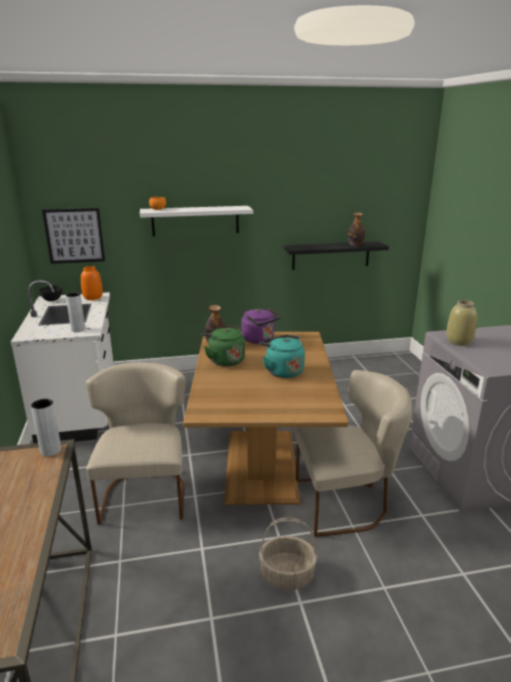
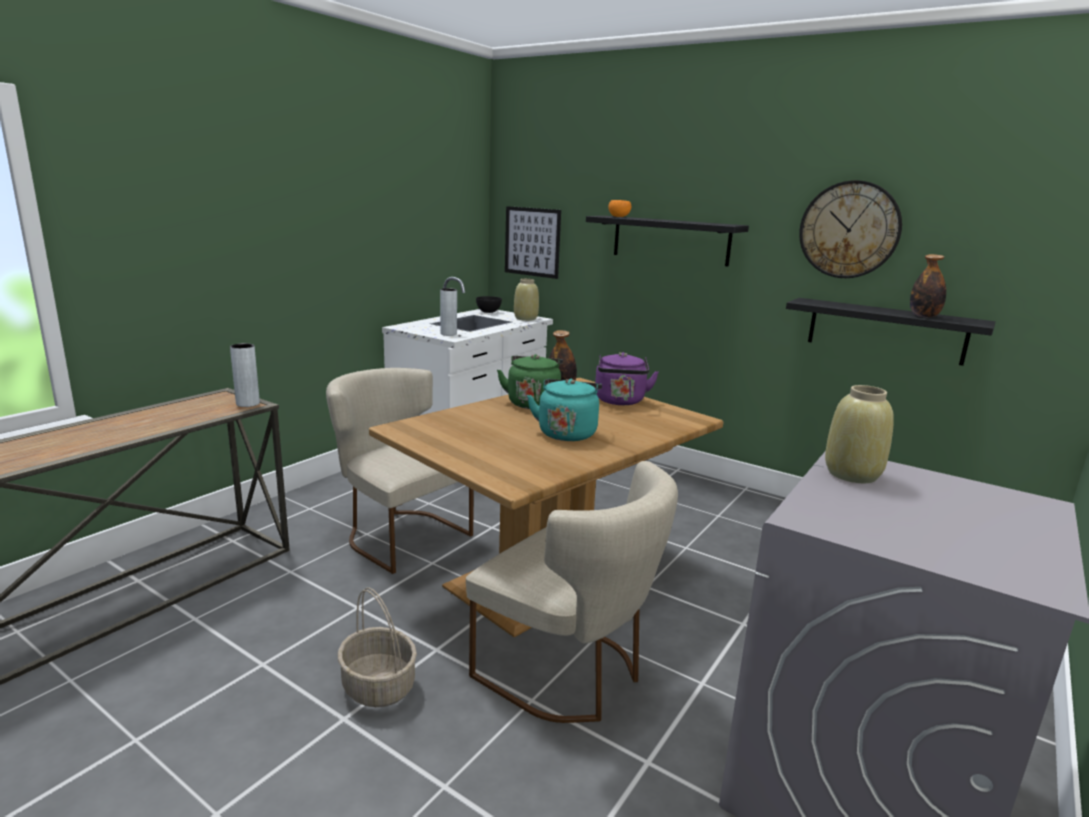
camera: 45 degrees right, 5 degrees down
(93, 298) = (525, 319): orange vase -> beige vase
(145, 492) = (399, 534): beige chair -> beige chair turned 90 degrees counterclockwise
(195, 221) = (670, 240): white shelf -> black shelf
(306, 202) = (849, 230): none -> wall clock

